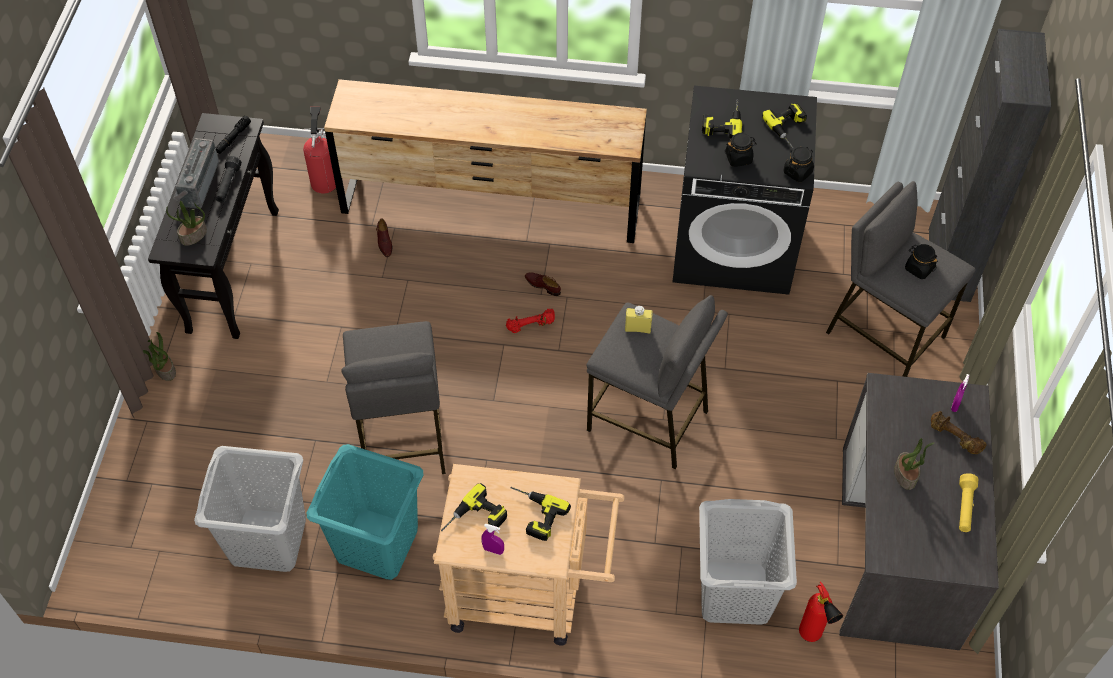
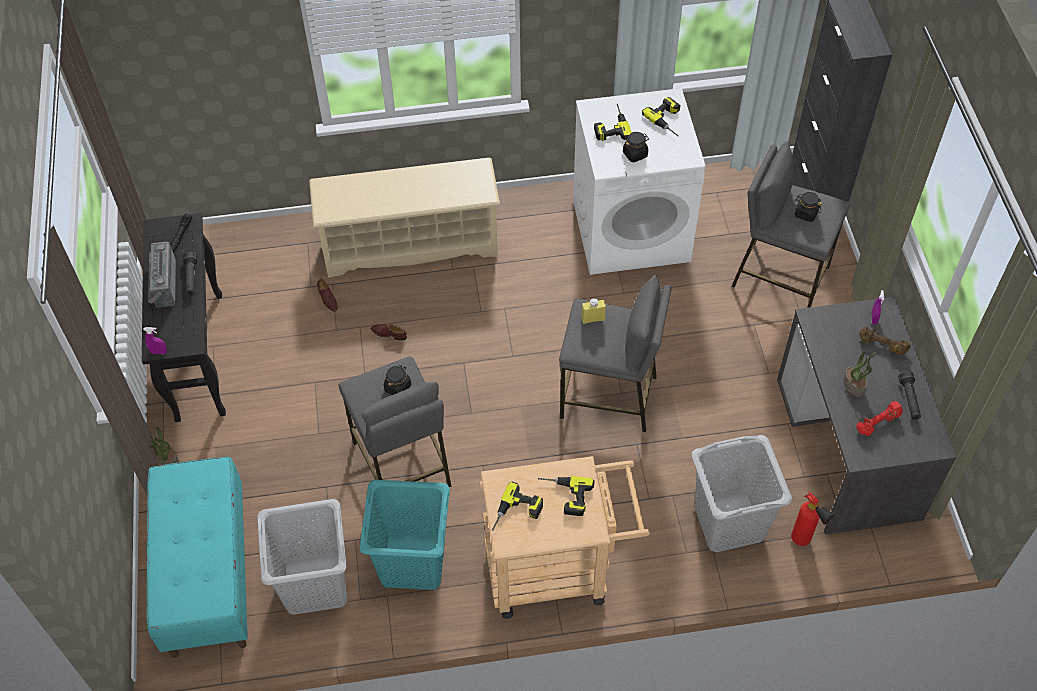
camera: 15 degrees left, 0 degrees up
(162, 500) = (207, 575): none -> turquoise bench
(193, 236) = (176, 331): potted plant -> none
(324, 180) = (254, 256): fire extinguisher -> none
(491, 204) = (410, 244): brown dresser -> beige shoe rack
(493, 550) = (541, 535): purple spray bottle -> purple spray bottle (159, 352)
(531, 325) = (481, 340): red dumbbell -> red dumbbell (878, 423)
(542, 285) = (480, 304): brown shoe -> brown shoe (389, 334)
(735, 245) = (631, 230): black washing machine -> white washing machine
(797, 172) = (688, 155): black jar -> black jar (398, 387)
(964, 507) = (909, 400): yellow flashlight -> black flashlight

